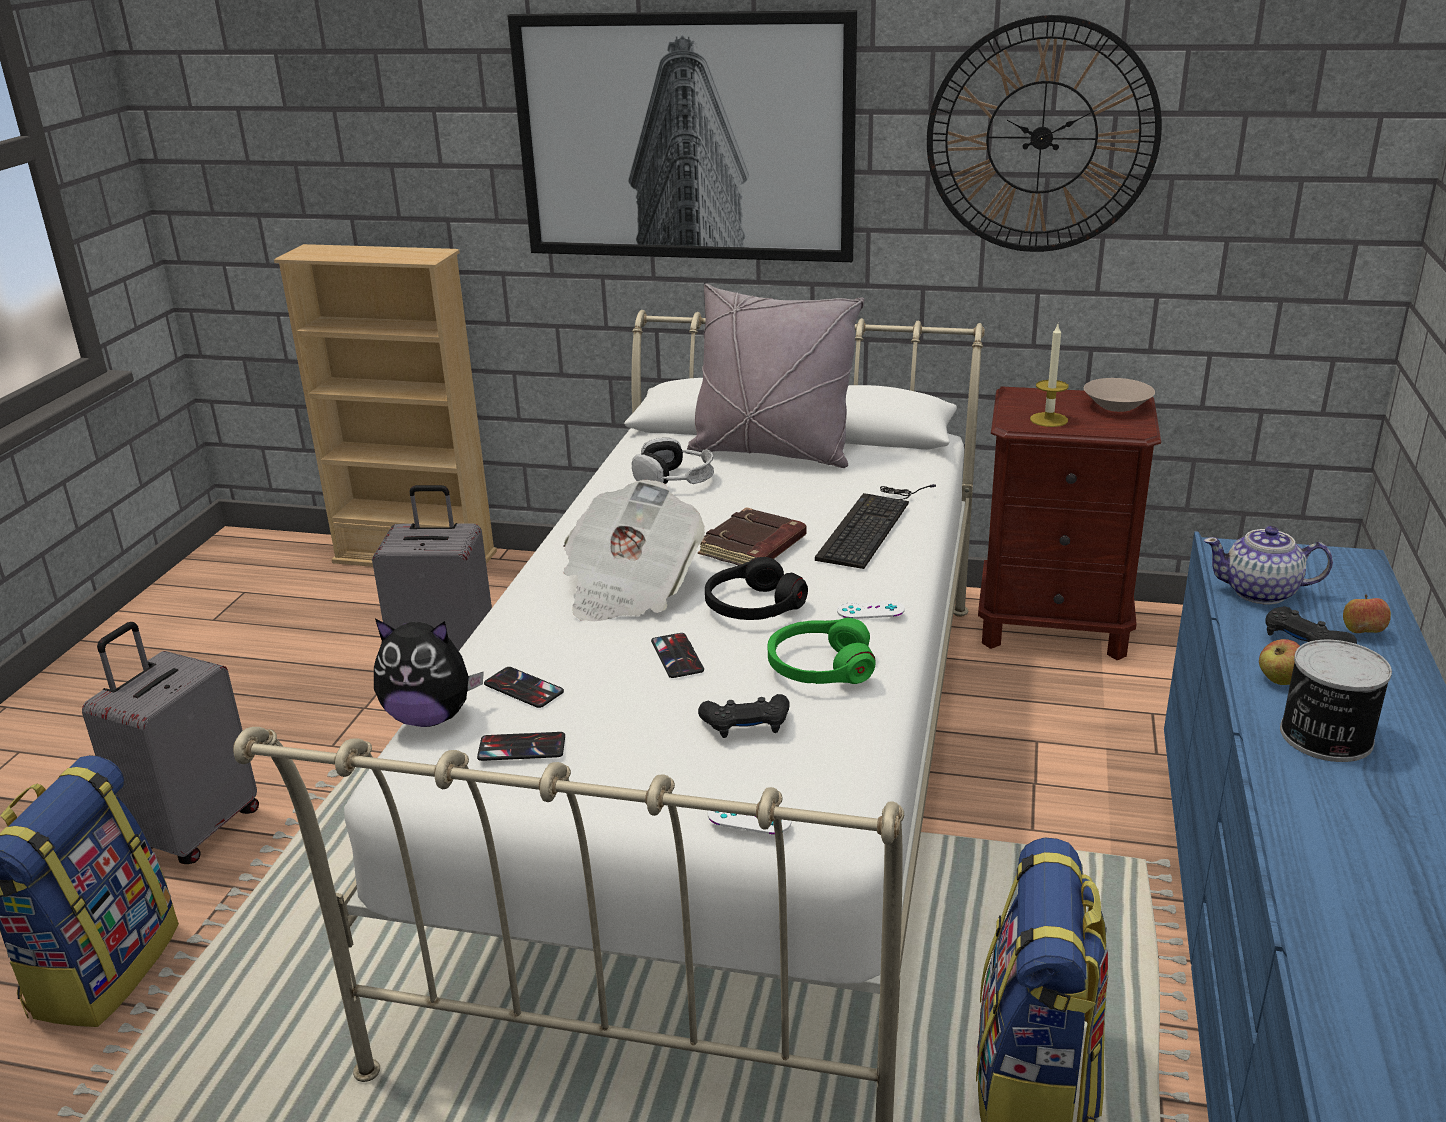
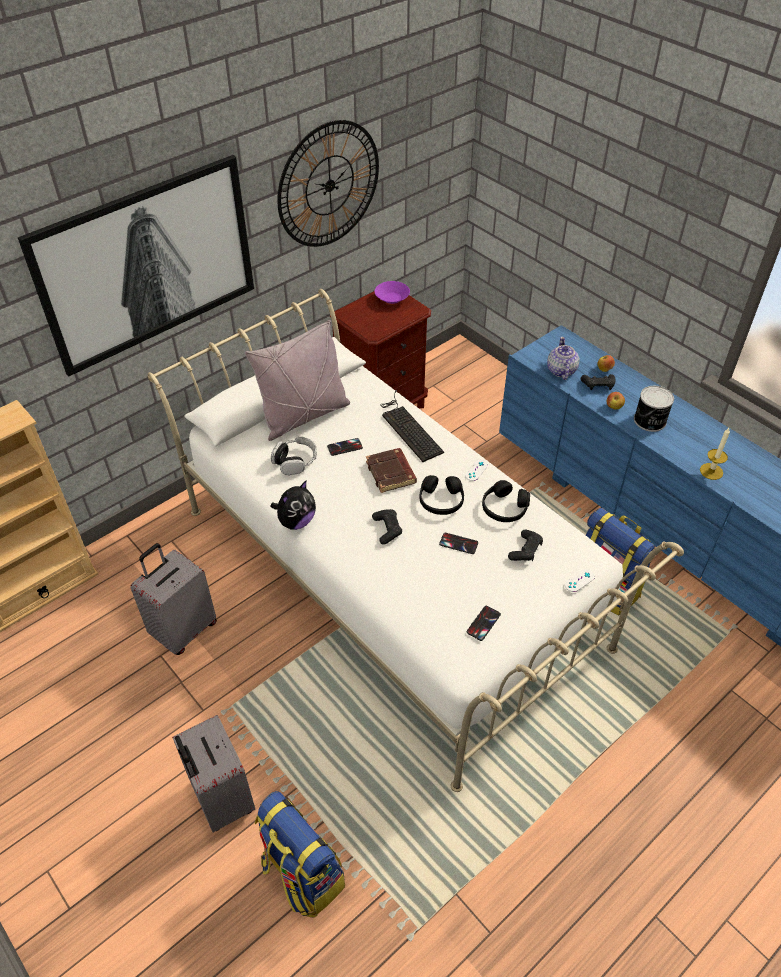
camera: 55 degrees left, 20 degrees up
(430, 717) = (431, 643): plush toy -> plush toy (296, 521)
(523, 688) = (439, 603): phone -> phone (345, 447)
(630, 588) = (387, 529): newspaper -> black game controller
(820, 667) = (504, 508): green headphones -> black headphones
(1049, 420) = (381, 323): candle -> candle (711, 471)
(1116, 406) = (391, 299): beige bowl -> purple bowl
(1261, 592) = (561, 371): teapot -> teapot turned 135 degrees clockwise

